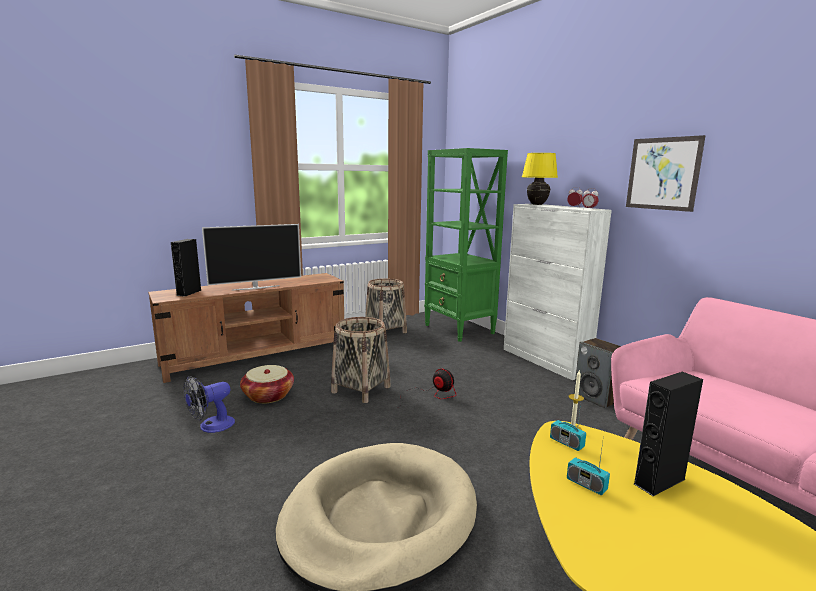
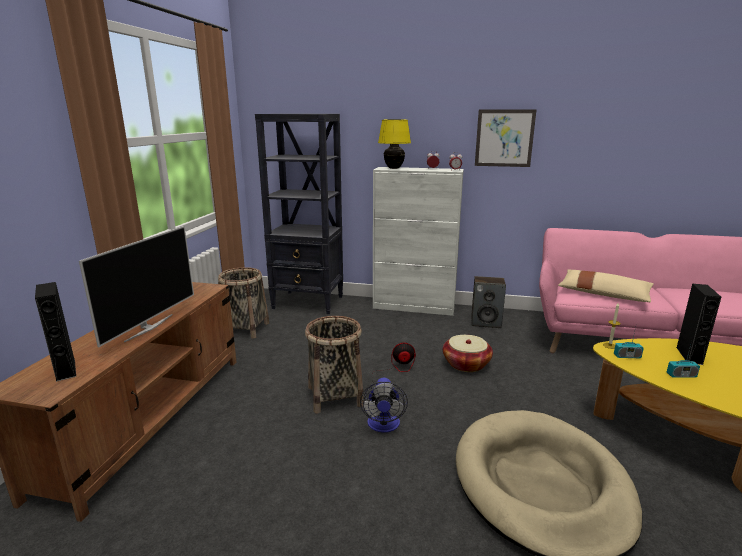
camera: 45 degrees left, 5 degrees up
(211, 426) = (268, 522): fan -> fan (383, 426)
(268, 395) = (261, 452): basket -> basket (466, 364)
(459, 329) = (308, 302): green bookcase -> black bookcase
(711, 394) = (603, 294): none -> beige pillow

